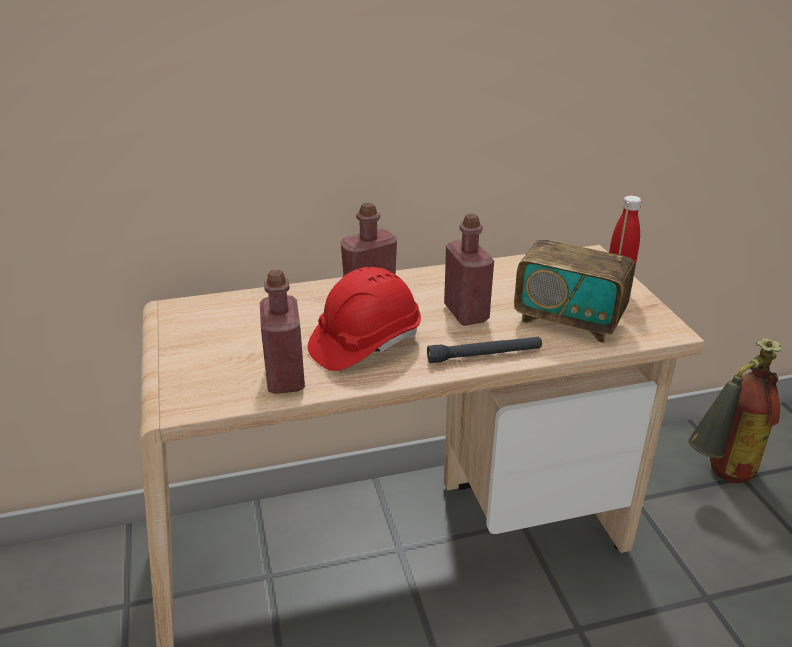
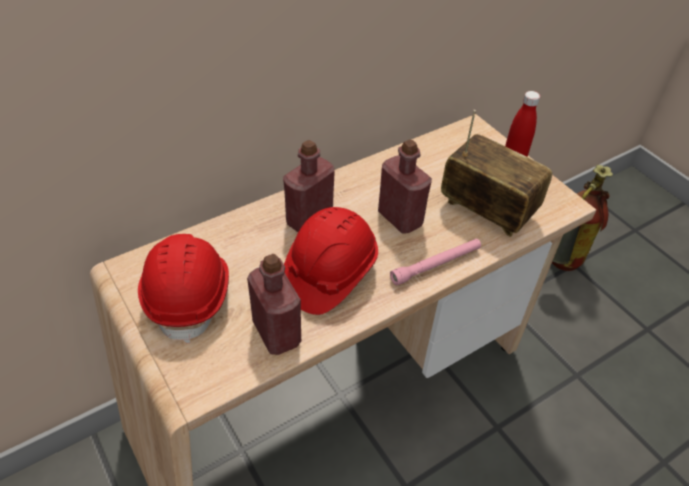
camera: 20 degrees left, 15 degrees up
(219, 336) = (189, 295): none -> red hard hat
(484, 355) = (436, 265): black flashlight -> pink flashlight
(568, 321) = (487, 210): radio -> radio turned 150 degrees counterclockwise

